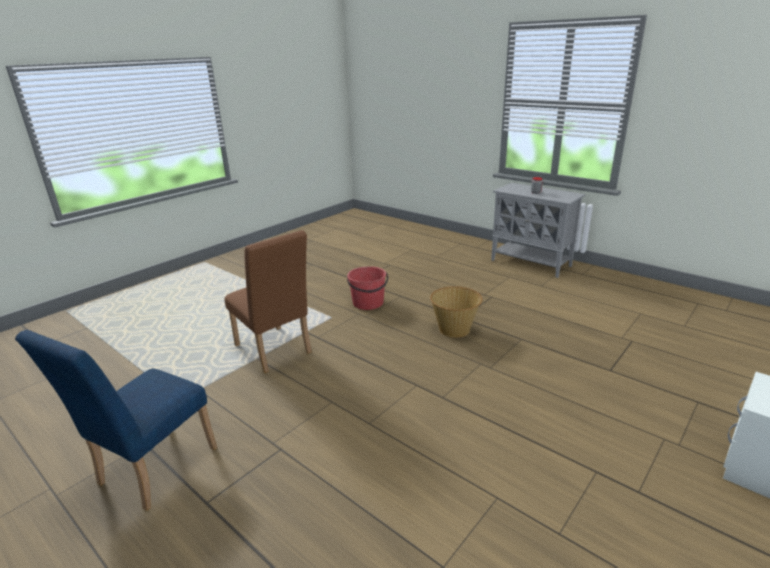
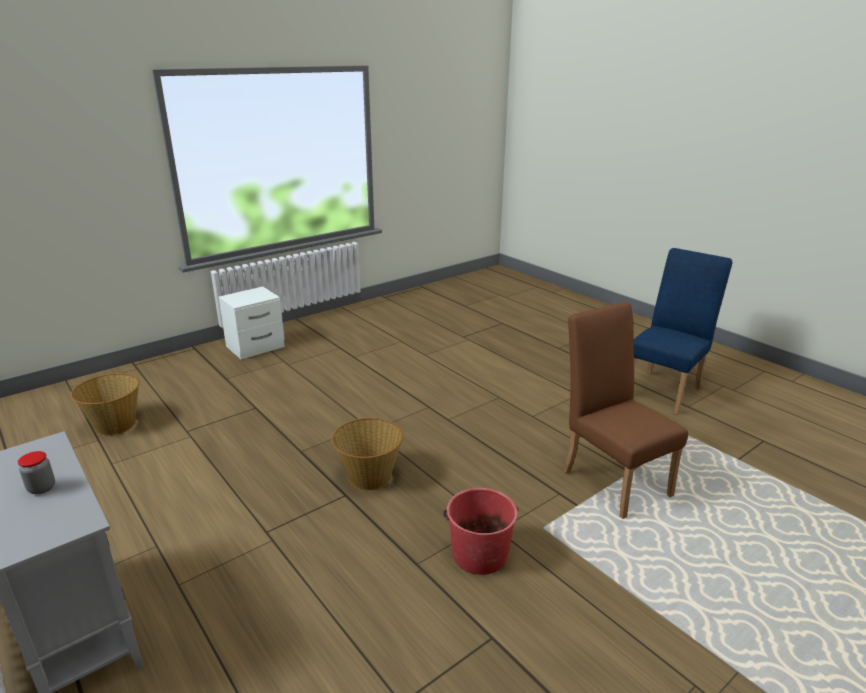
camera: 170 degrees left, 0 degrees up
(697, 337) = (115, 425): none -> basket

